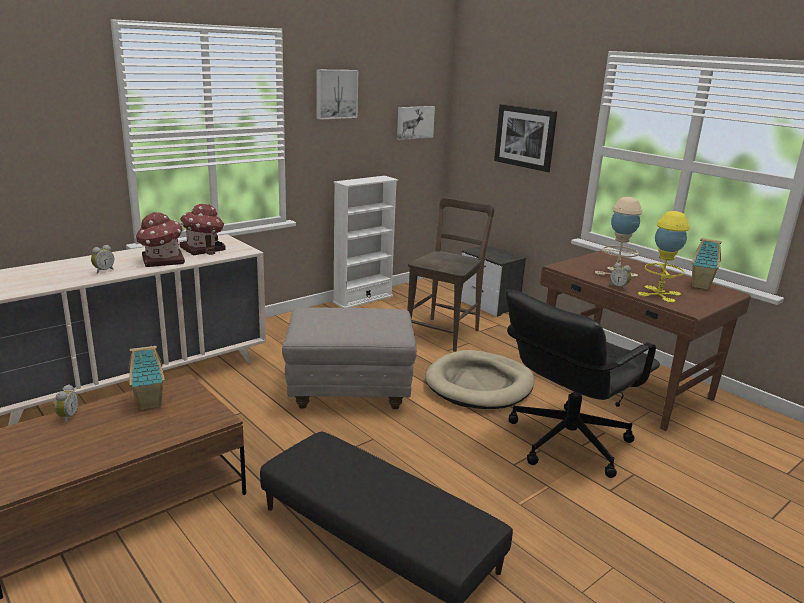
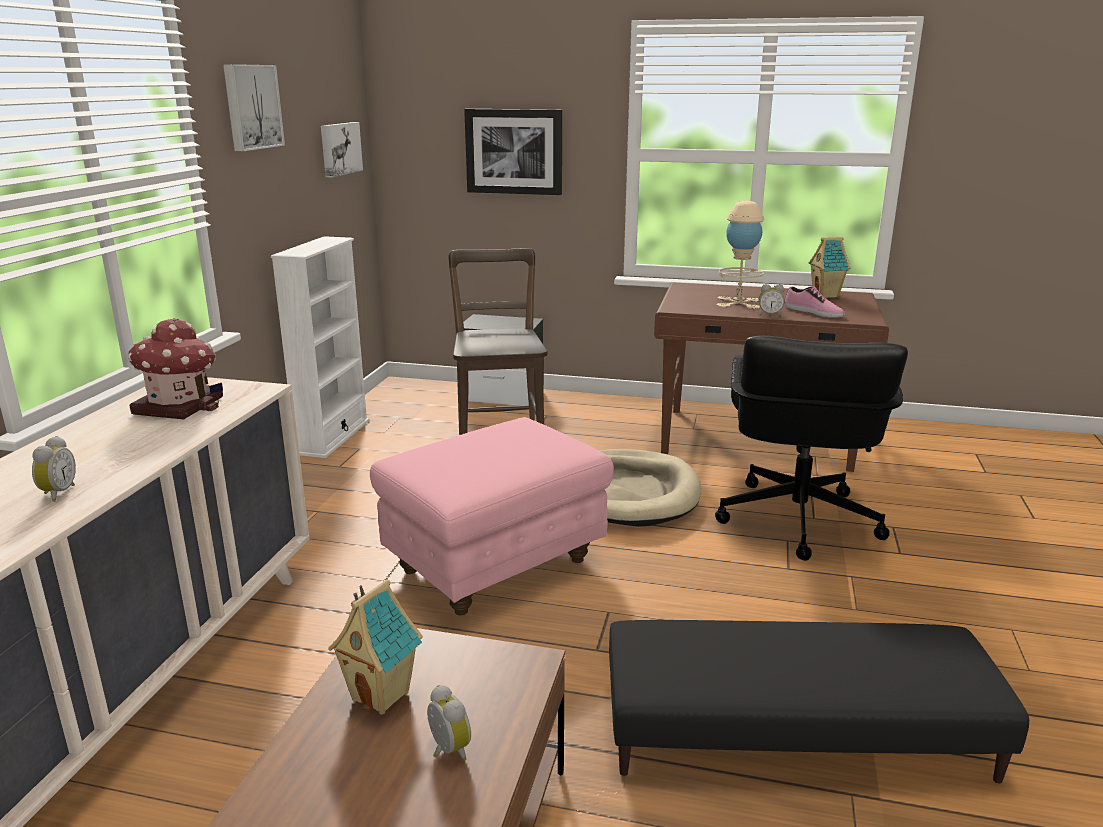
camera: 35 degrees left, 0 degrees up
(67, 417) = (270, 795): alarm clock -> alarm clock (447, 751)
(162, 261) = (142, 443): toy house -> none
(350, 392) = (495, 565): grey ottoman -> pink ottoman
(659, 294) = (813, 312): yellow table lamp -> shoe

